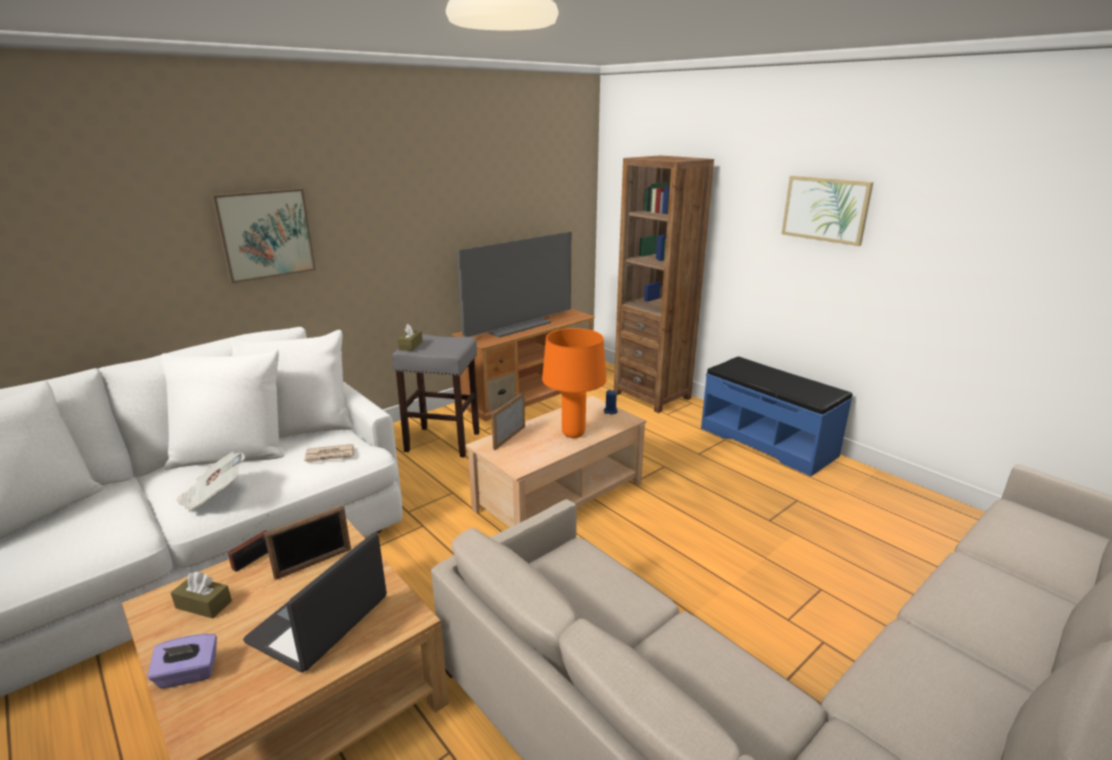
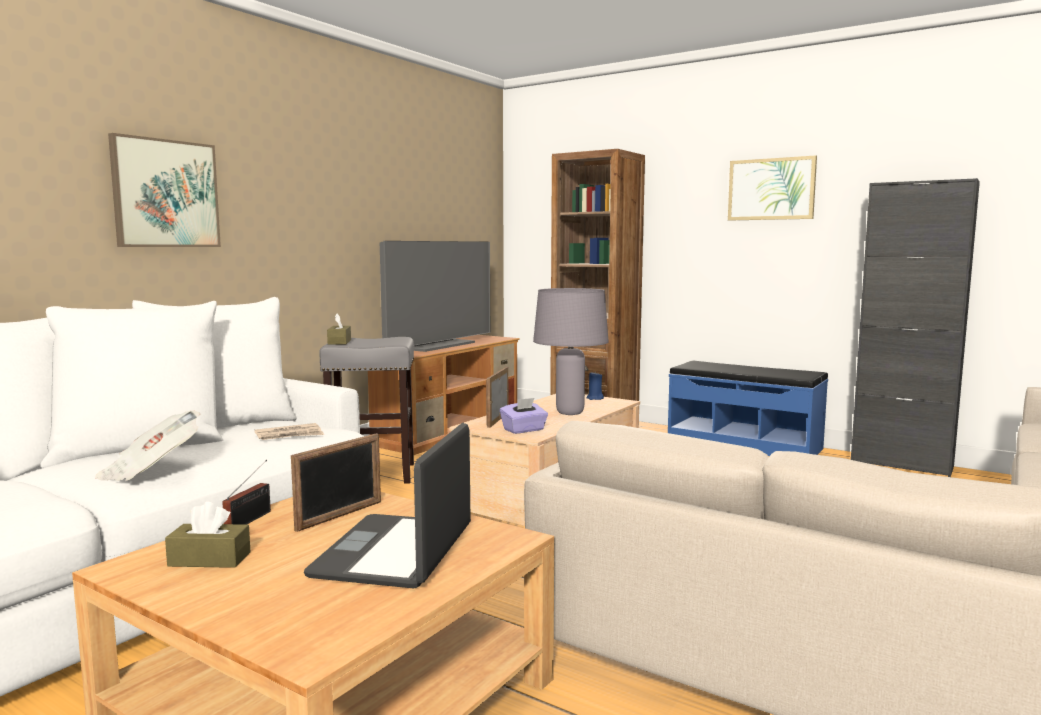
camera: 15 degrees left, 15 degrees down
(188, 674) = (244, 611): purple tissue box -> purple tissue box (524, 430)
(573, 434) = (569, 413): orange table lamp -> grey table lamp
(902, 489) = (901, 464): none -> black cabinet

